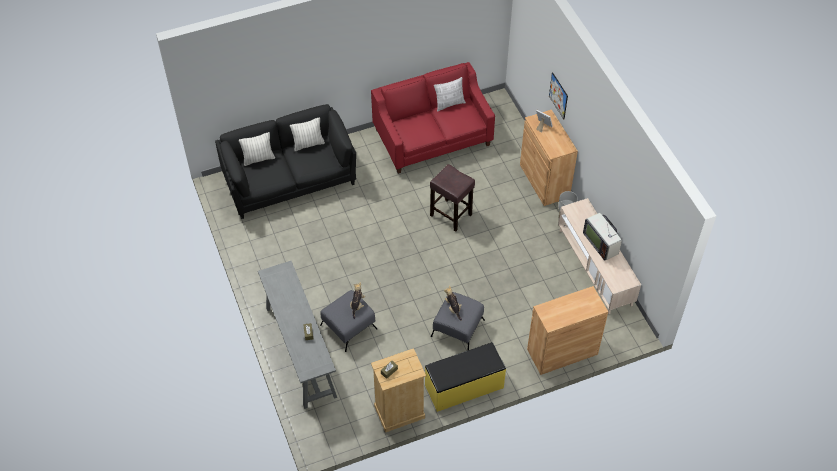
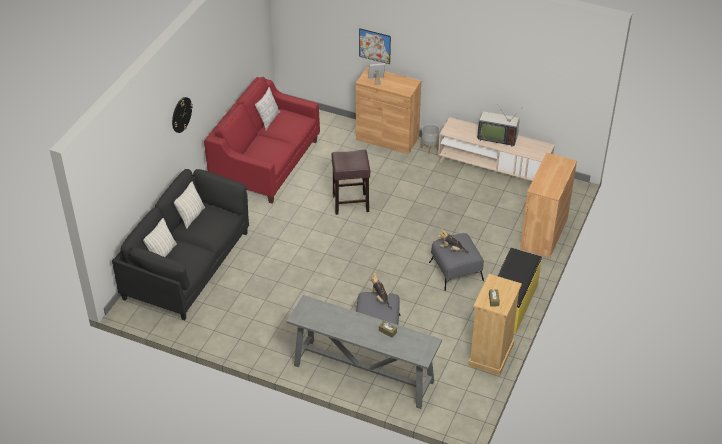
camera: 45 degrees left, 10 degrees down
(341, 59) = (181, 114): none -> wall clock

